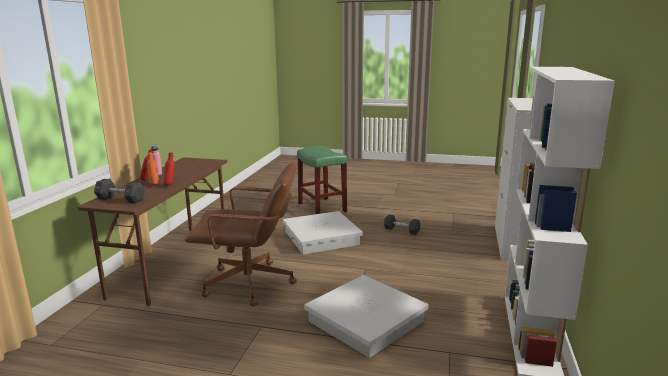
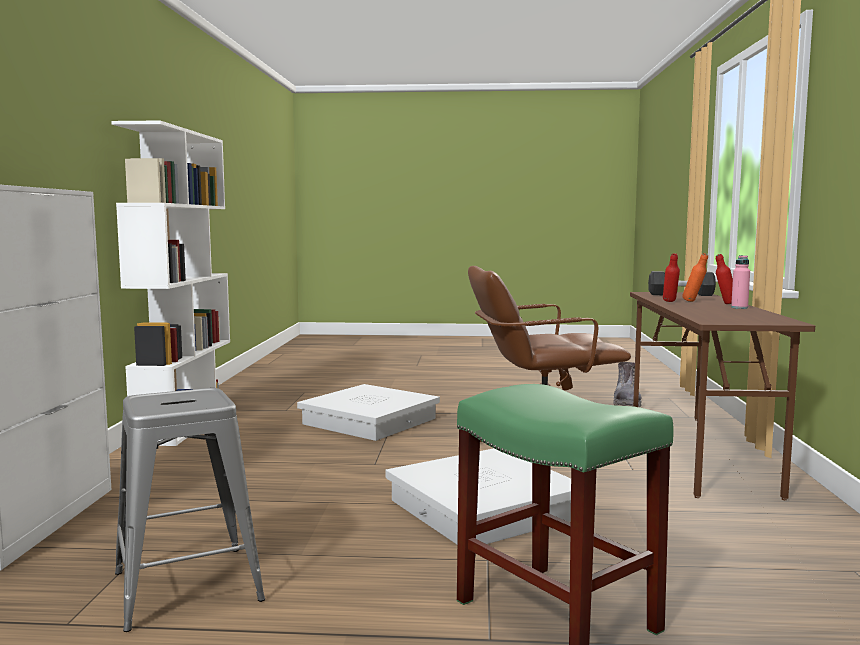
camera: 170 degrees right, 10 degrees down
(109, 336) = (626, 403): none -> grey boot
(401, 230) = (286, 541): grey dumbbell -> none
(427, 219) = (187, 586): none -> grey stool

